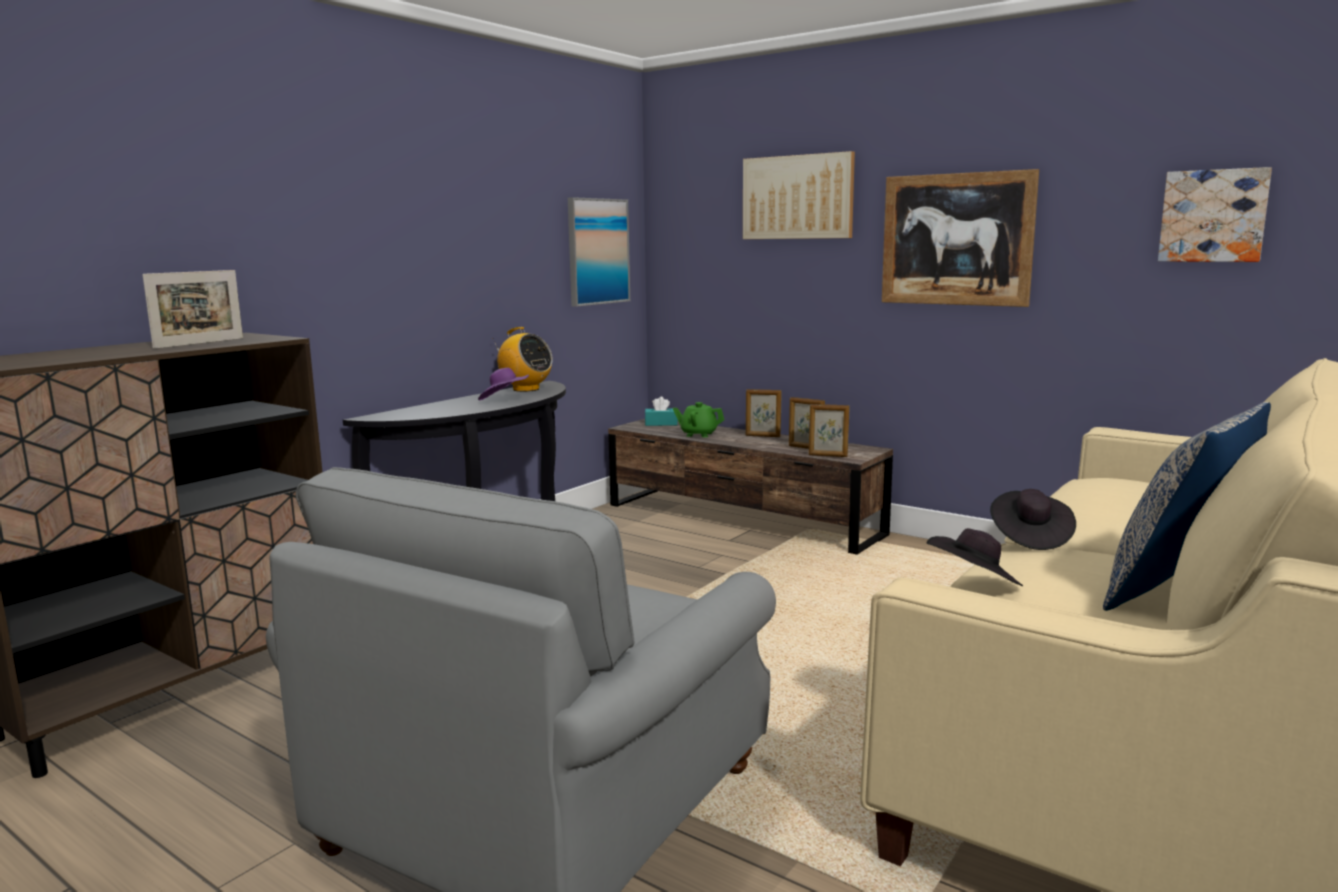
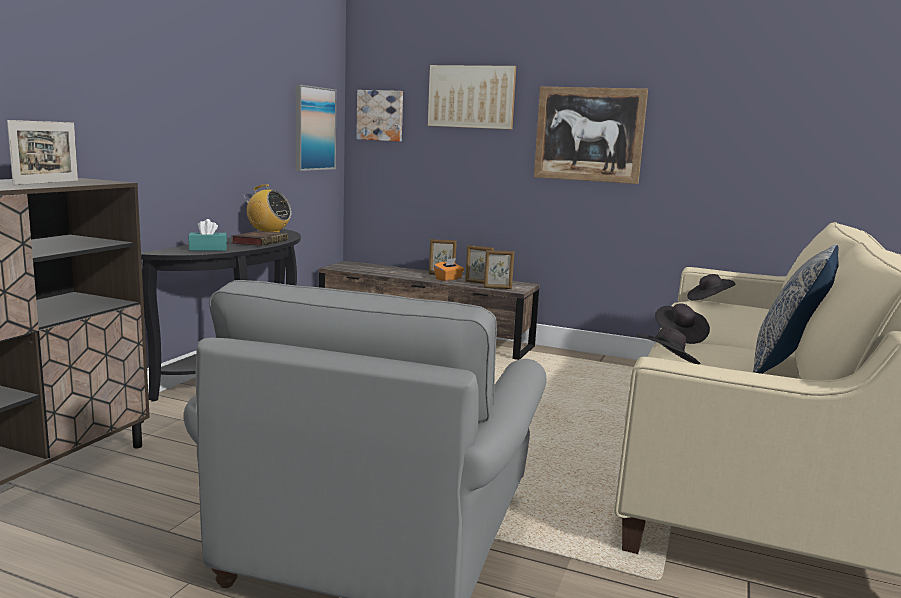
camera: 15 degrees left, 0 degrees up
(504, 400) = (260, 242): purple hat -> book
(661, 423) = (358, 265): turquoise tissue box -> turquoise tissue box (208, 249)
(698, 434) = (392, 273): green teapot -> none
(768, 442) = (448, 279): none -> orange tissue box
(1118, 478) = (708, 300): none -> black hat
(1213, 216) = (760, 128): picture -> picture (380, 115)

